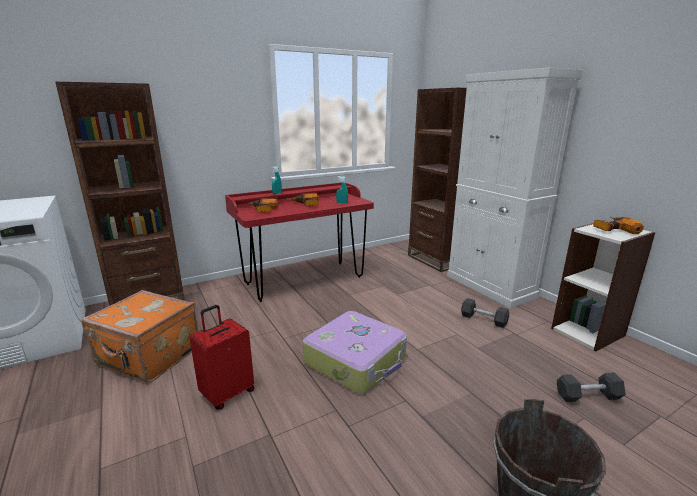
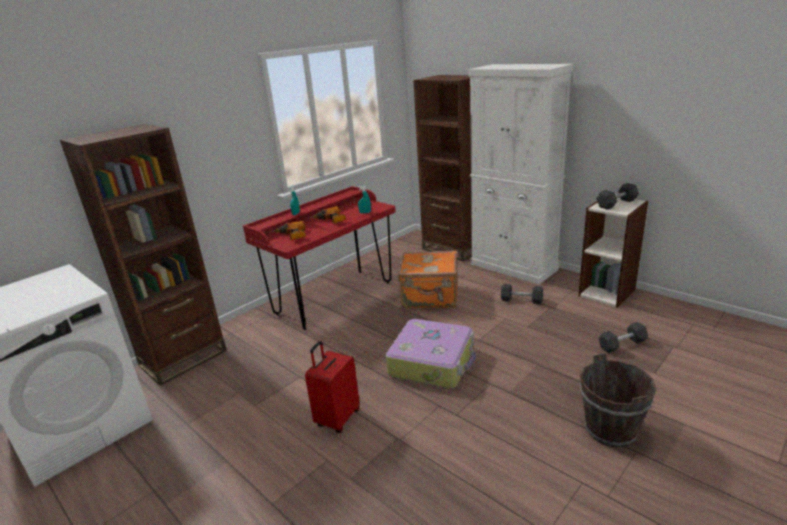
camera: 15 degrees left, 5 degrees up
(148, 357) = (233, 408): orange suitcase -> orange suitcase (430, 297)
(612, 229) = (616, 203): power drill -> grey dumbbell

